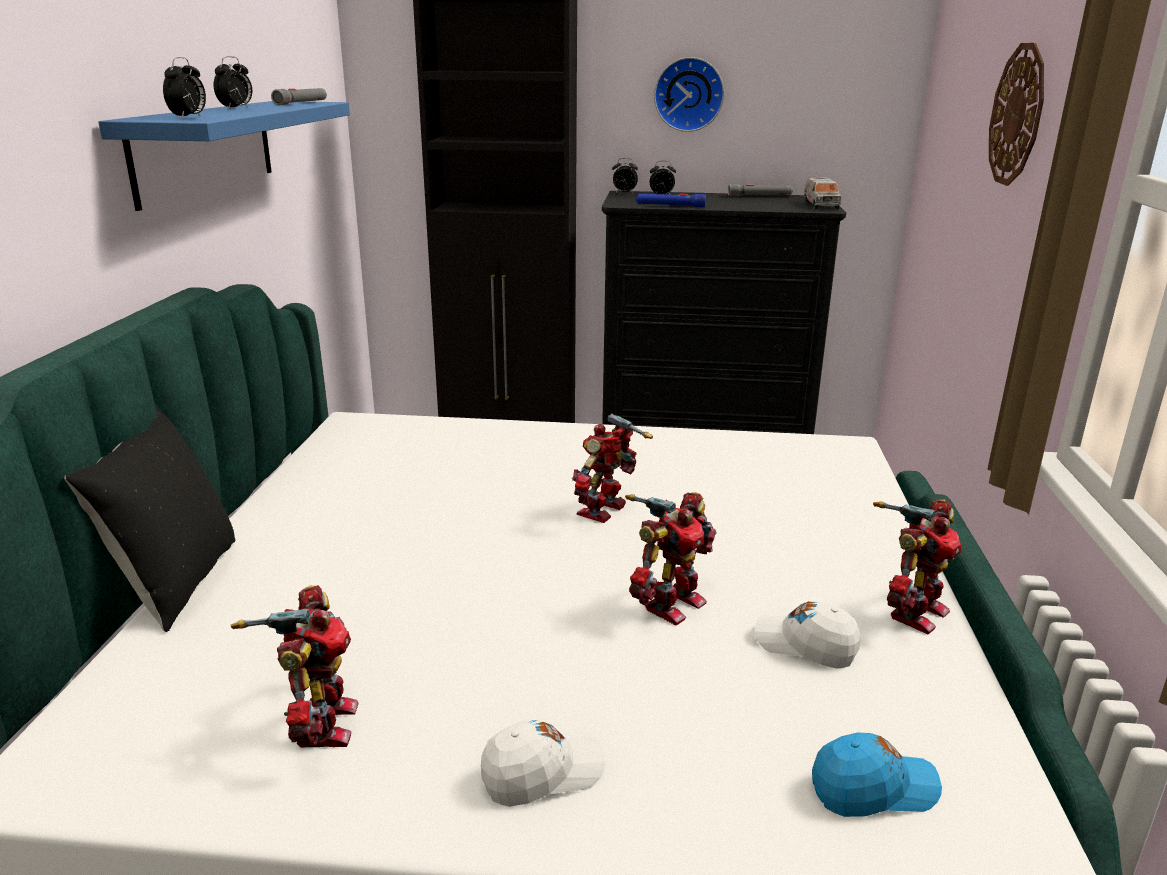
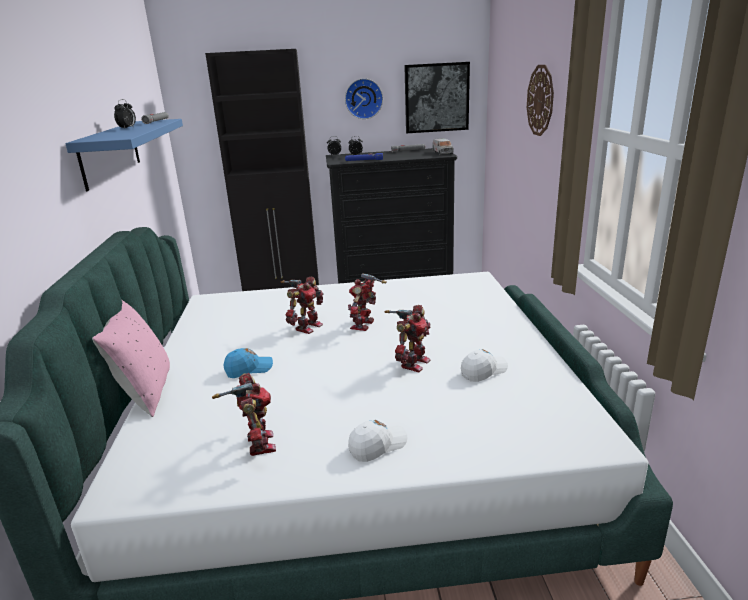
camera: 10 degrees left, 0 degrees up
(175, 582) = (144, 393): black pillow -> pink pillow
(189, 118) = (114, 136): alarm clock -> none
(805, 645) = (483, 371): white cap -> white cap turned 135 degrees clockwise
(825, 102) = (436, 97): none -> picture
(873, 789) = (531, 425): blue cap -> blue cap (249, 369)
(914, 612) = (529, 349): toy robot -> toy robot (307, 327)

